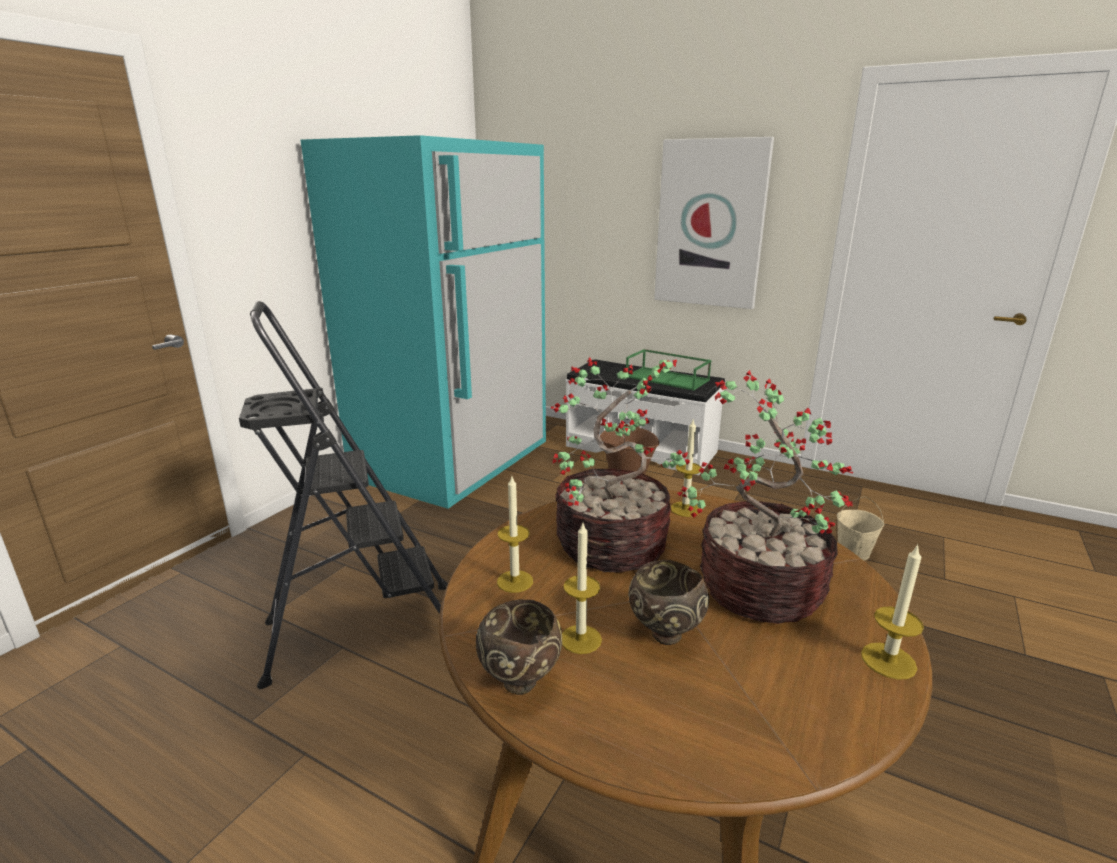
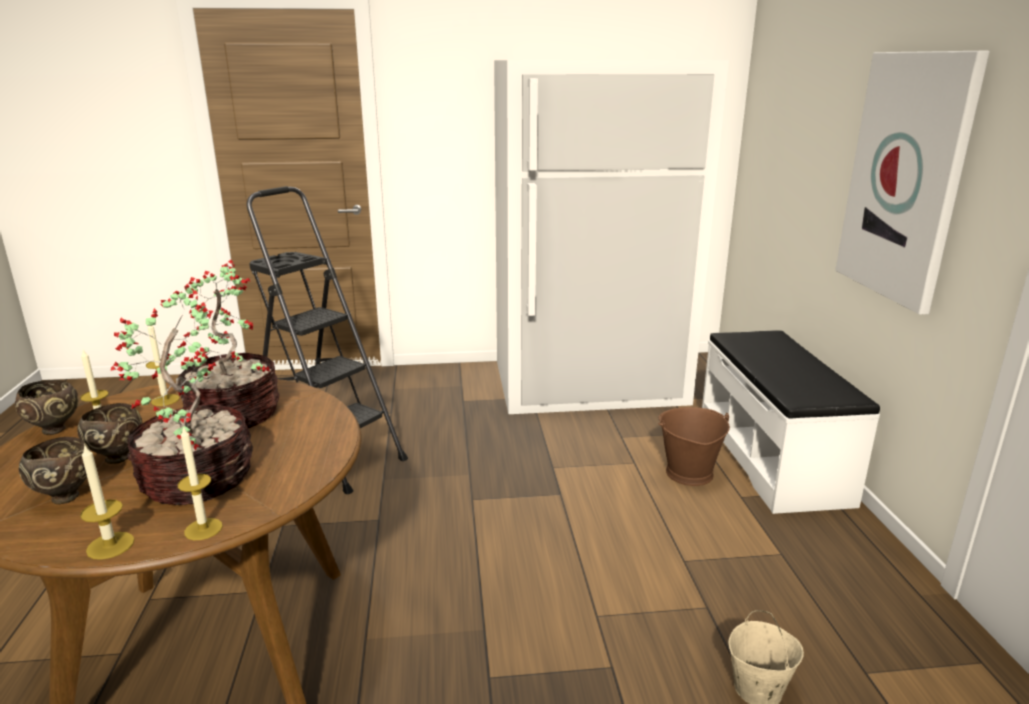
camera: 55 degrees right, 0 degrees up
(455, 458) = (589, 383): turquoise fridge -> white fridge
(668, 378) = (798, 377): green tray -> none
(685, 509) = (317, 426): candle -> candle (203, 529)
(750, 685) = (65, 496): none -> brown bowl

